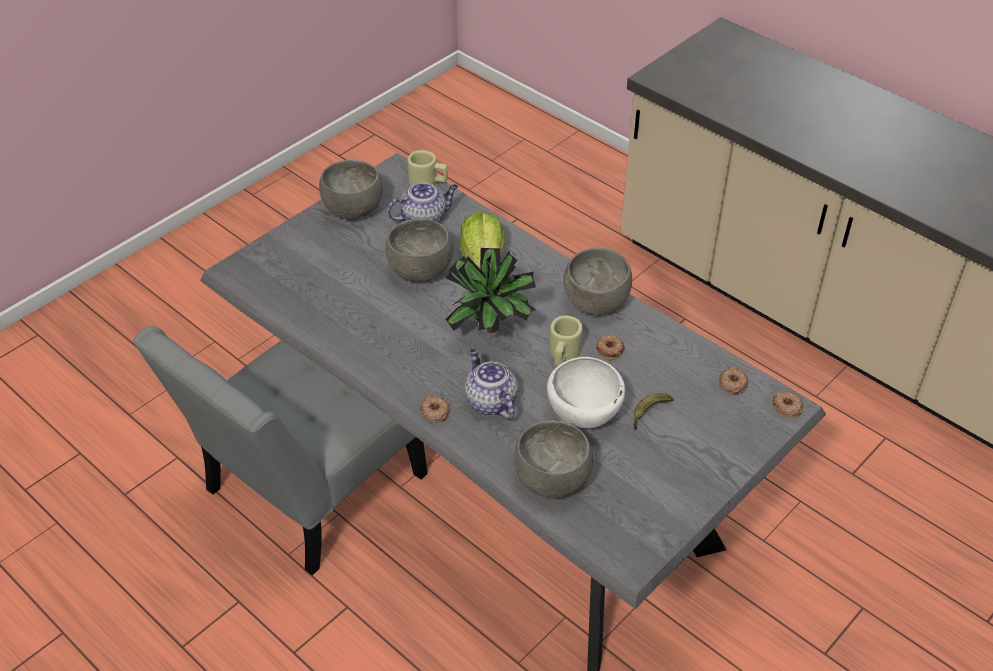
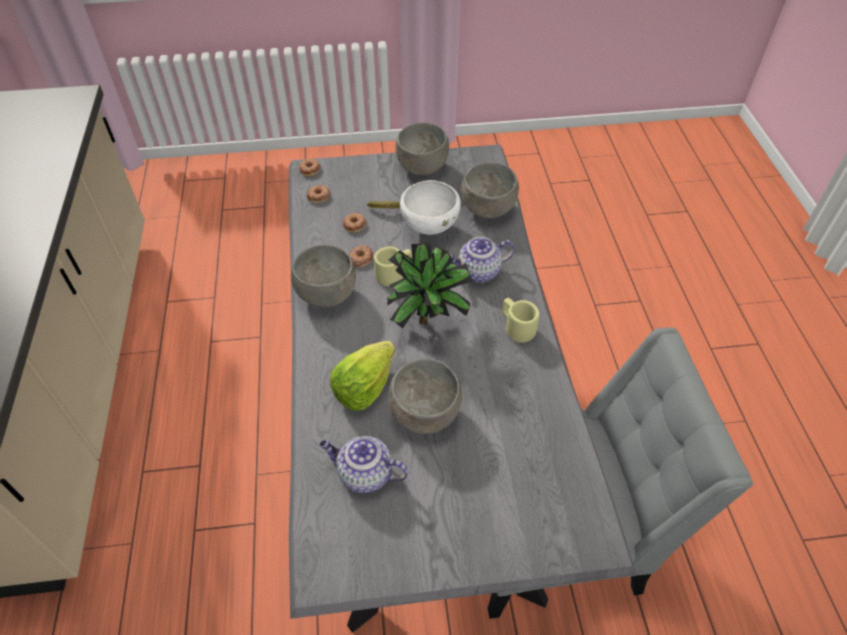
camera: 140 degrees left, 5 degrees up
(354, 210) = (419, 541): grey bowl -> grey bowl (421, 167)
(428, 181) = (310, 527): beige mug -> beige mug (516, 326)
(434, 412) = (521, 288): donut -> donut (355, 224)
(490, 402) = (478, 272): teapot -> teapot turned 60 degrees clockwise

